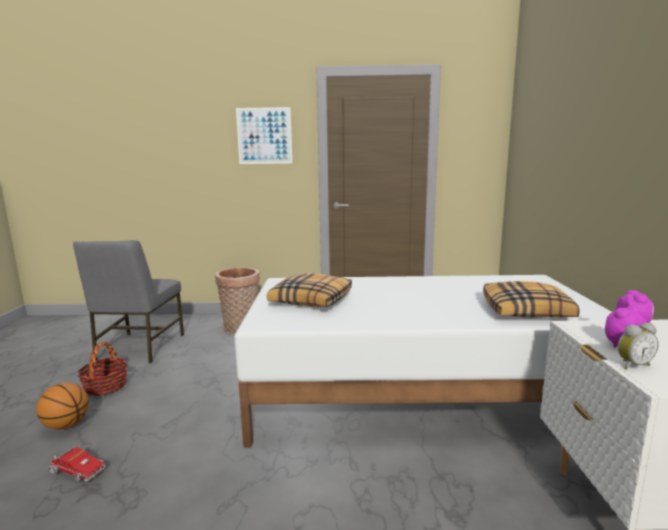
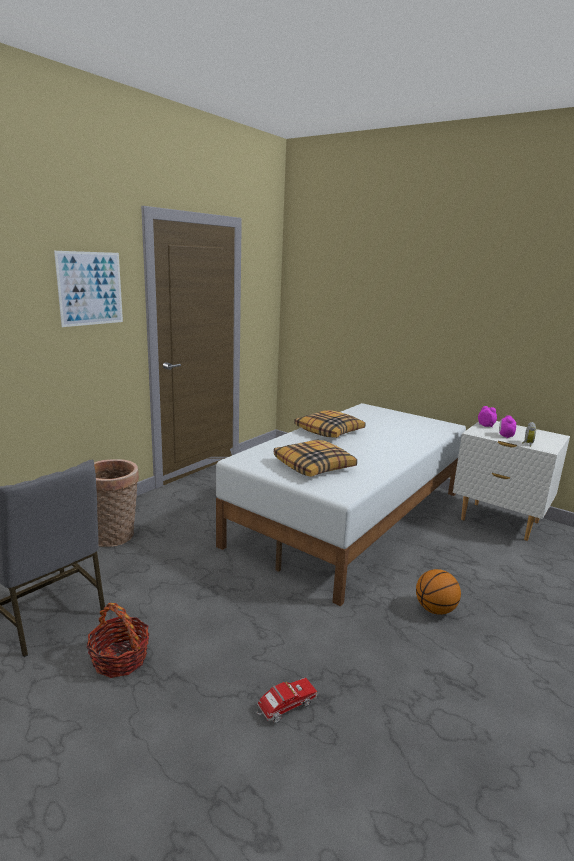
camera: 55 degrees left, 5 degrees up
(66, 425) = (180, 703): basketball -> basketball (435, 609)
(526, 311) = (417, 431): pillow -> pillow (329, 431)

